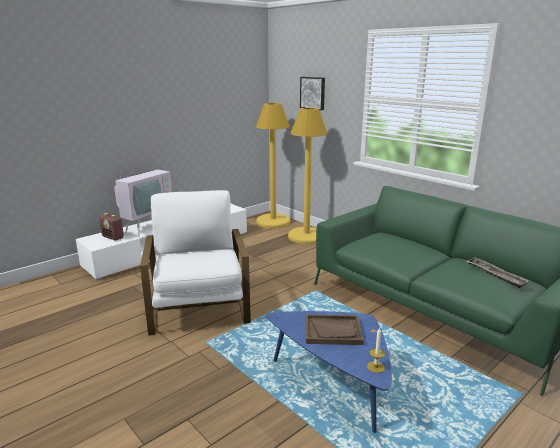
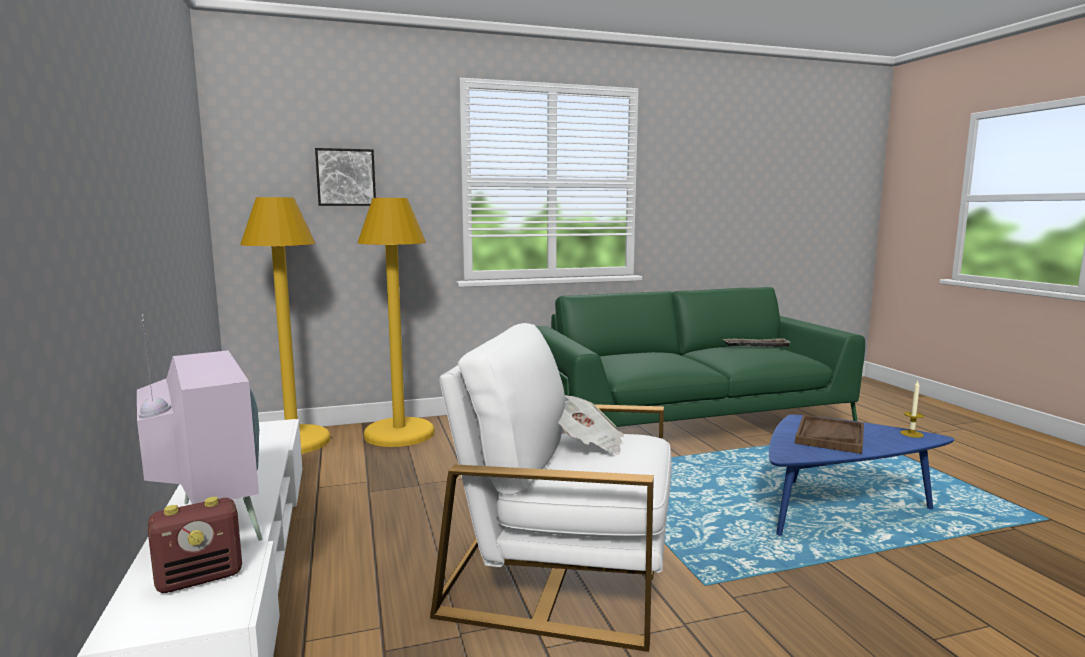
camera: 65 degrees left, 10 degrees down
(204, 254) = (587, 443): none -> newspaper

